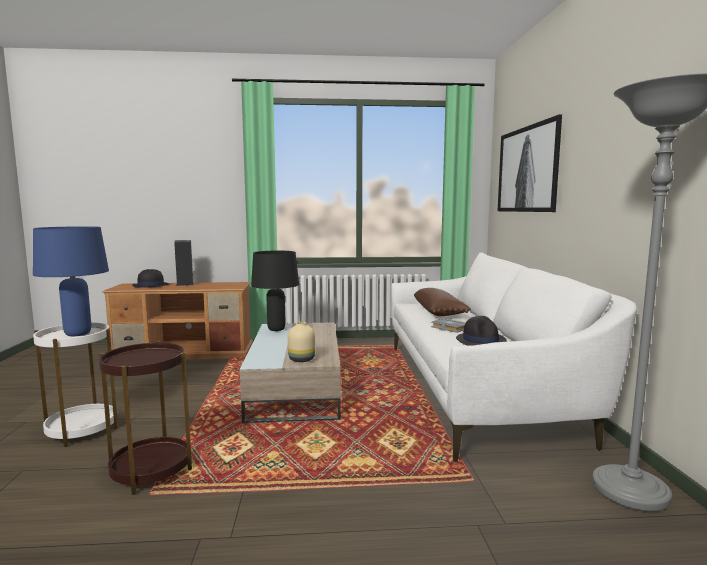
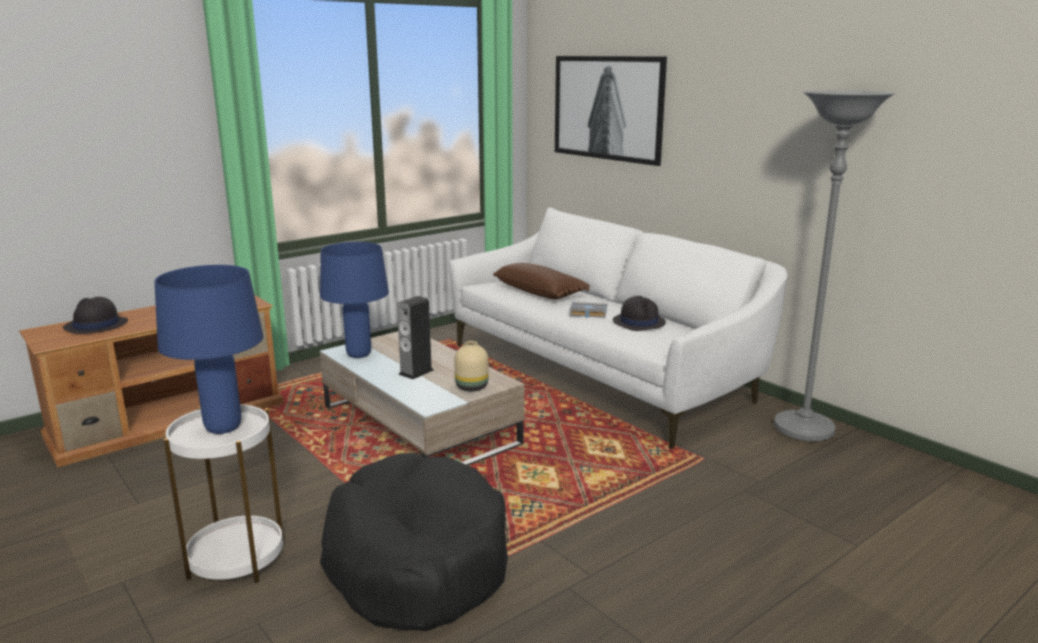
camera: 35 degrees left, 10 degrees up
(151, 470) = (416, 560): brown side table -> black dog bed
(185, 284) = (152, 312): speaker -> speaker (416, 372)
(276, 329) = (359, 354): black table lamp -> blue table lamp

